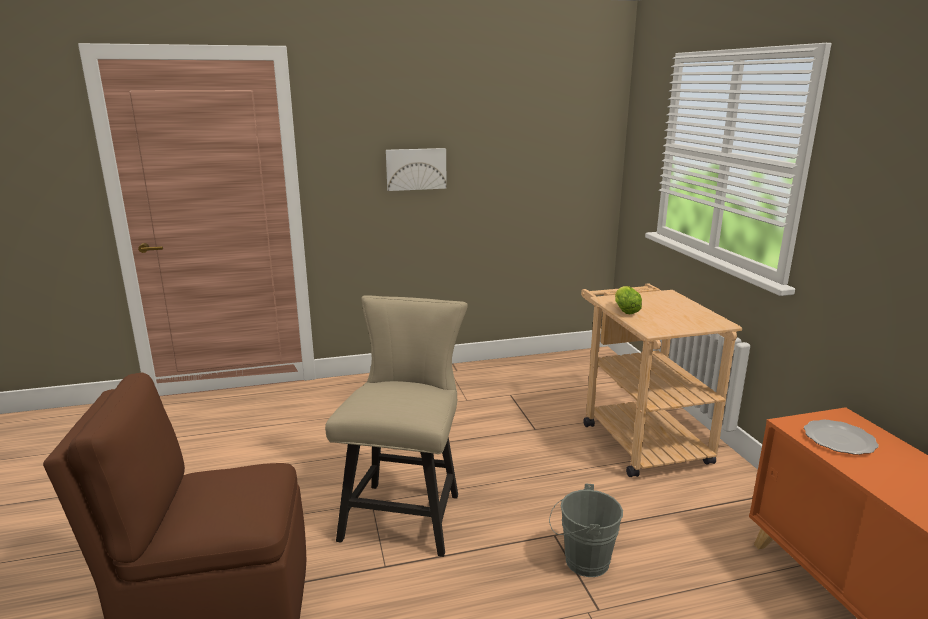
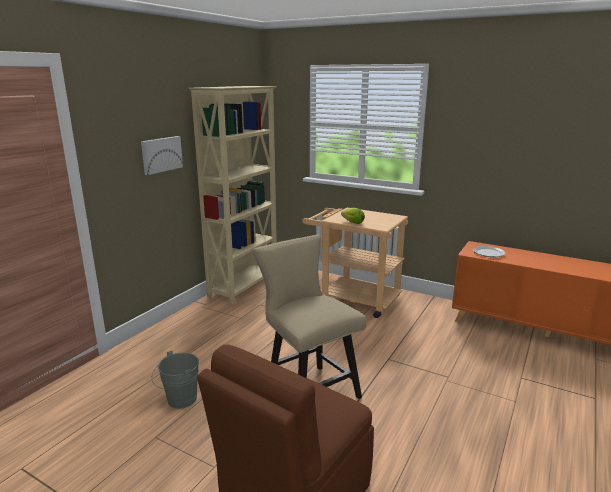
camera: 45 degrees left, 0 degrees up
(527, 367) = (245, 286): none -> beige bookcase
(581, 561) = (414, 362): grey bucket -> grey bucket (179, 400)

